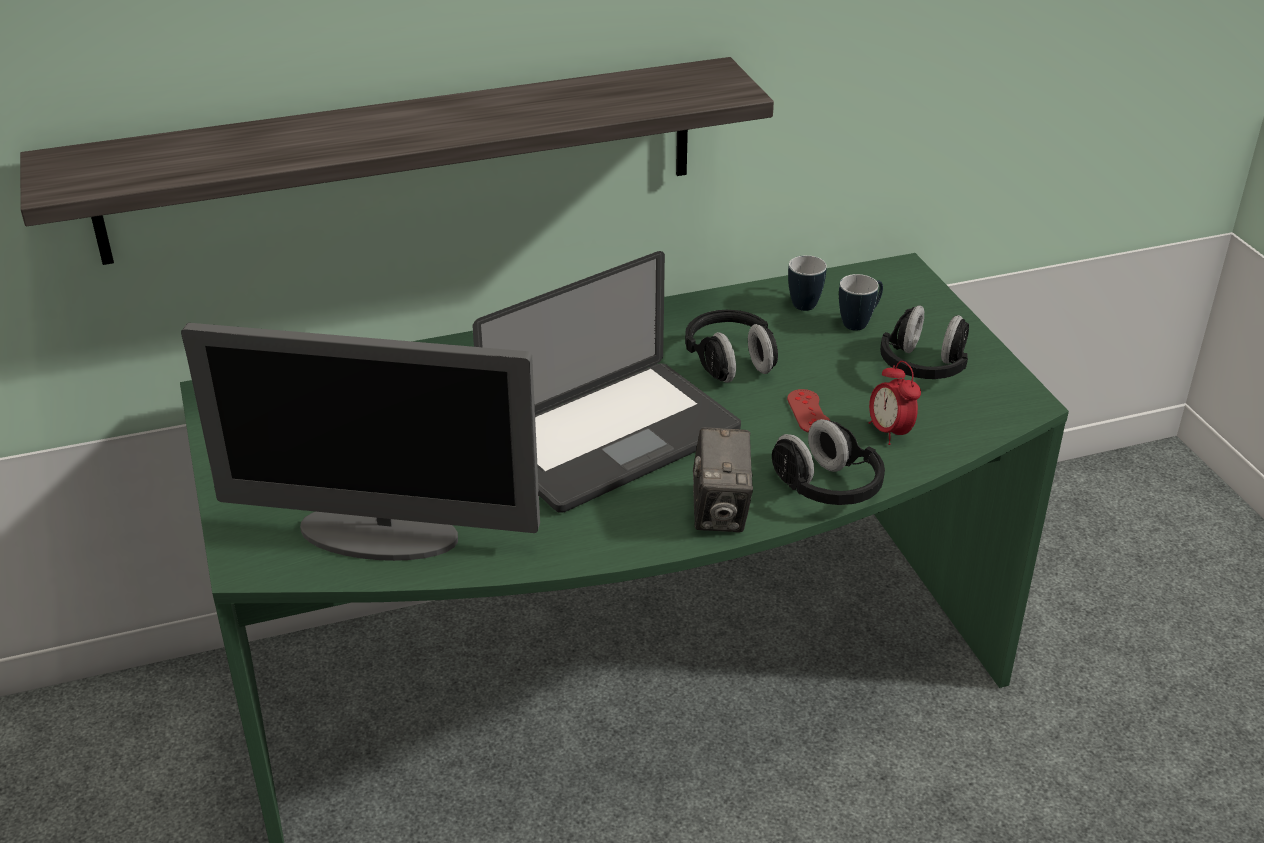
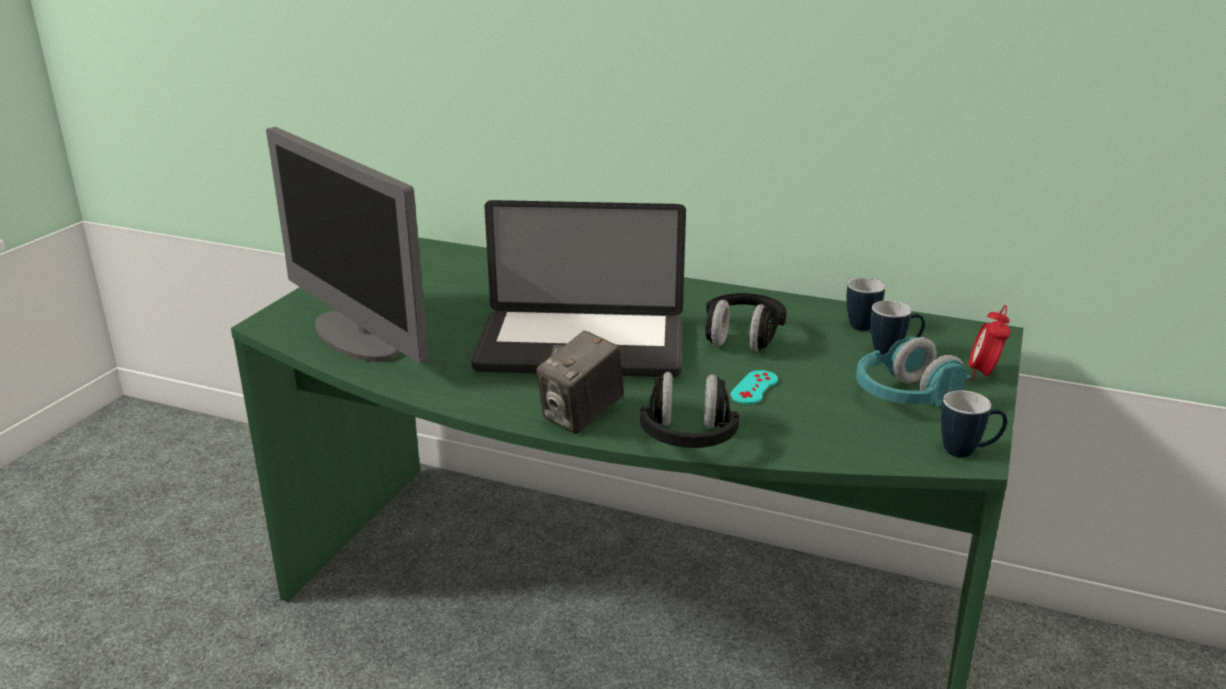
camera: 40 degrees right, 10 degrees down
(402, 159) = (556, 101): shelf -> none
(808, 412) = (754, 388): red game controller -> turquoise game controller
(890, 432) = (802, 425): alarm clock -> alarm clock (983, 374)
(924, 367) = (906, 398): black headphones -> turquoise headphones
(1020, 399) = (967, 452): none -> mug

